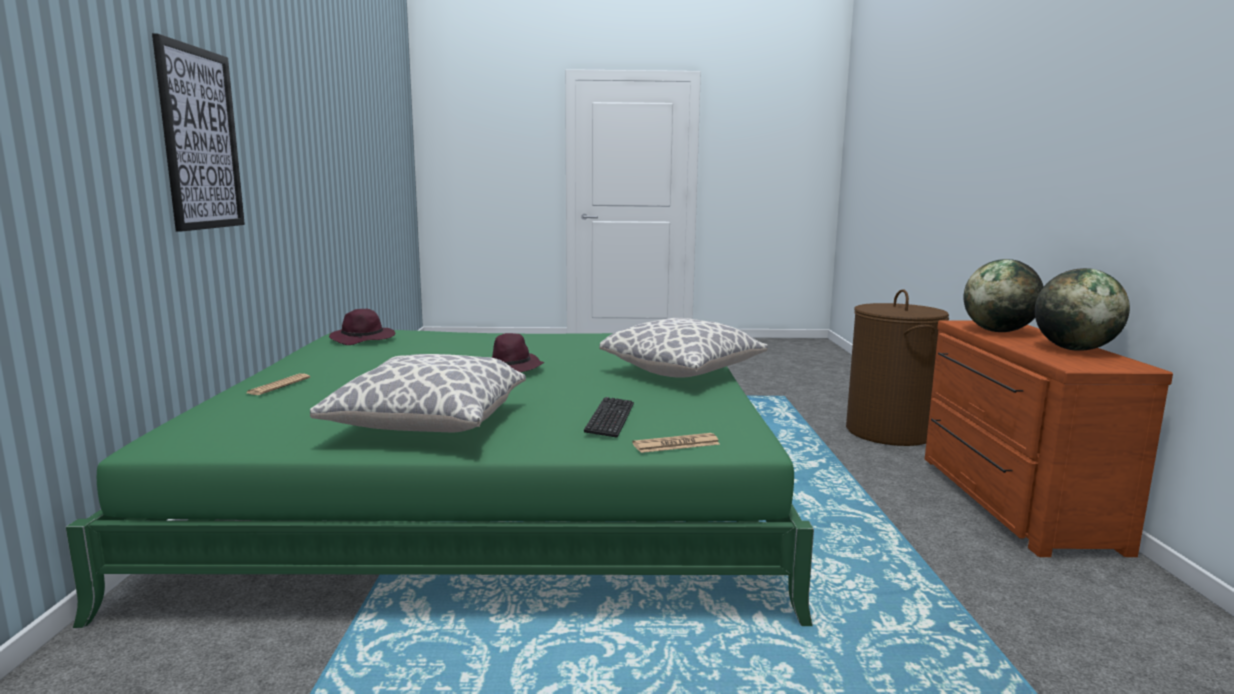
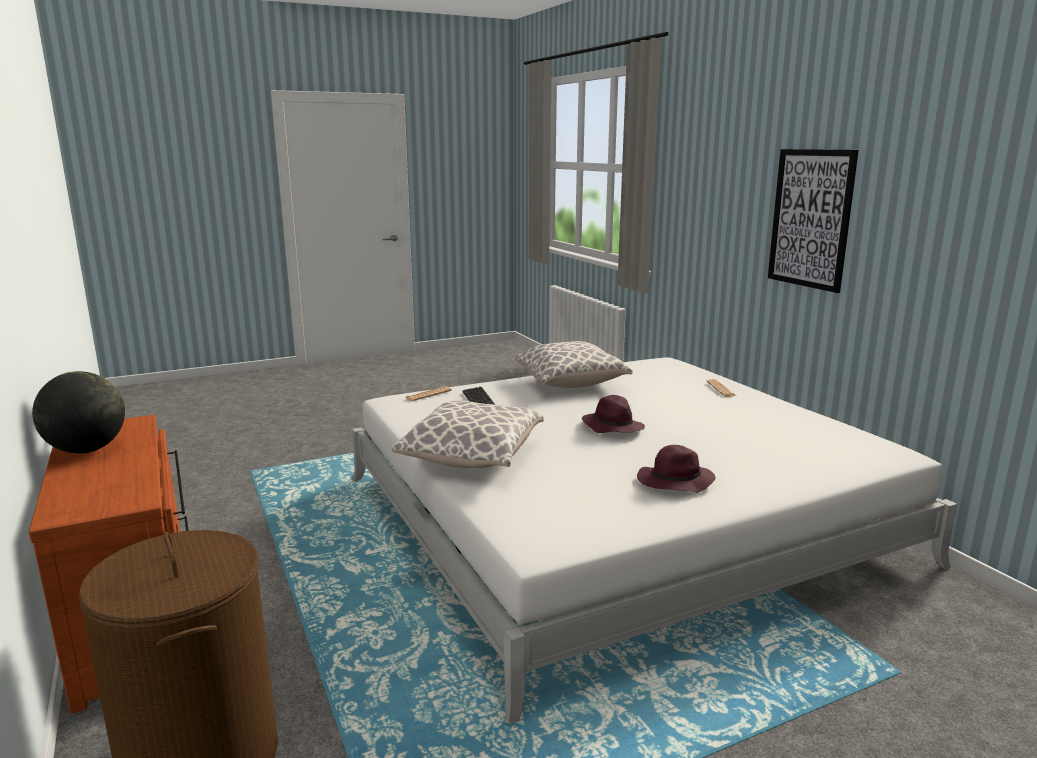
camera: 155 degrees right, 5 degrees up
(364, 339) = (823, 435): purple hat -> purple hat (674, 482)
(498, 487) = (616, 519): green bed -> white bed
(998, 331) = (116, 479): globe -> none

